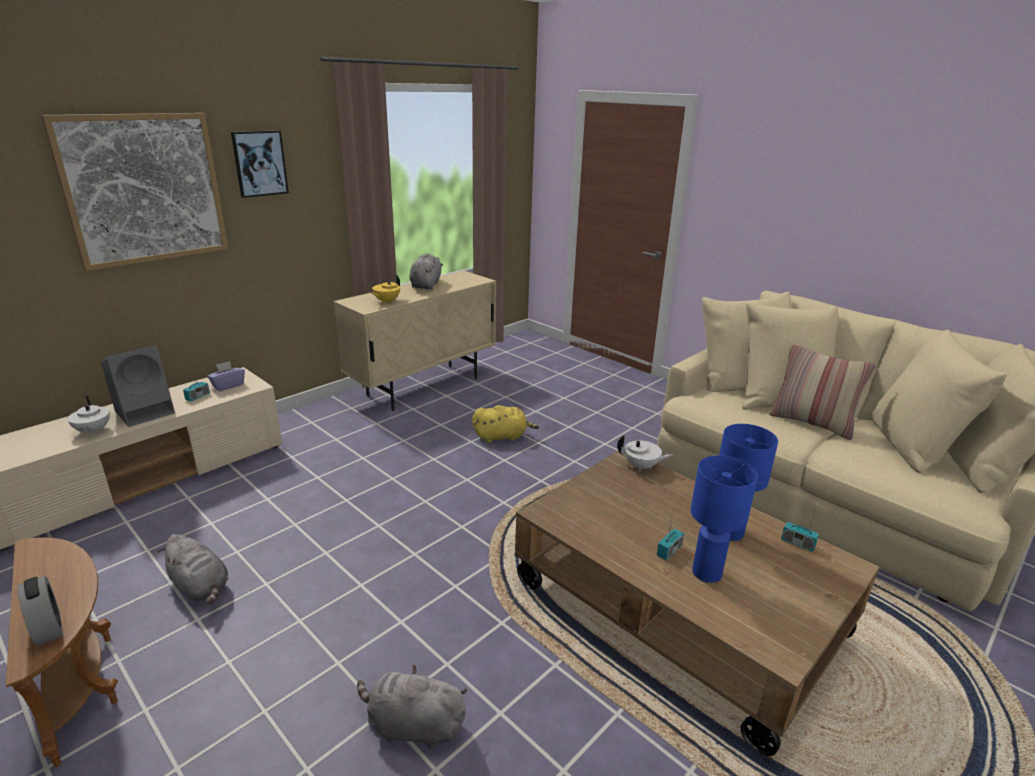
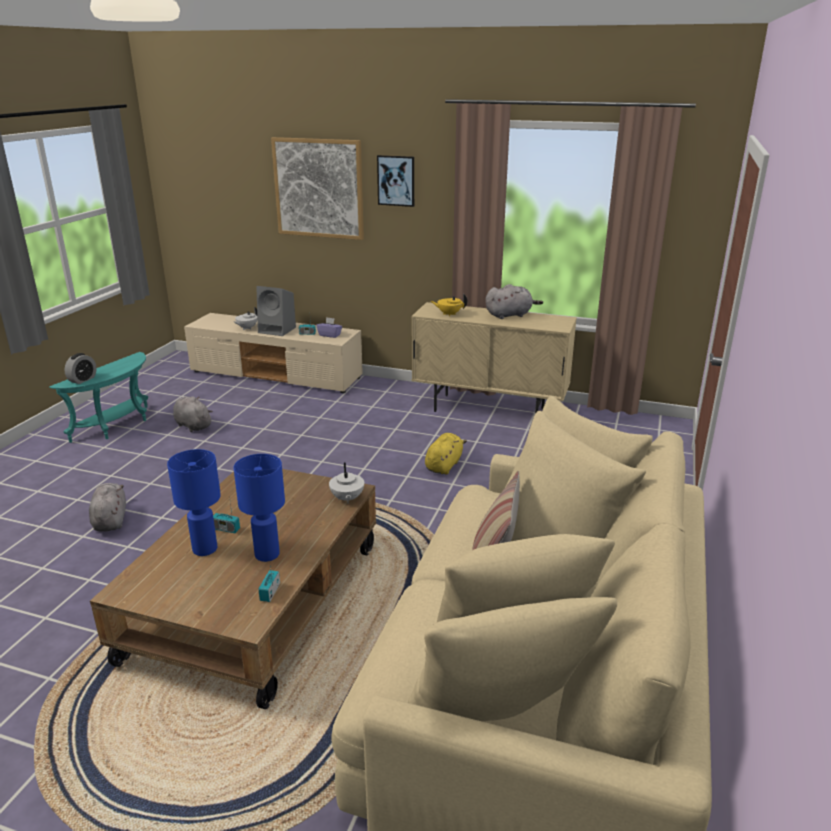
camera: 65 degrees right, 0 degrees up
(81, 680) = (117, 426): brown side table -> turquoise side table
(201, 586) = (192, 425): grey plush toy -> grey plush toy turned 120 degrees clockwise
(502, 436) = (444, 465): yellow plush toy -> yellow plush toy turned 120 degrees counterclockwise

